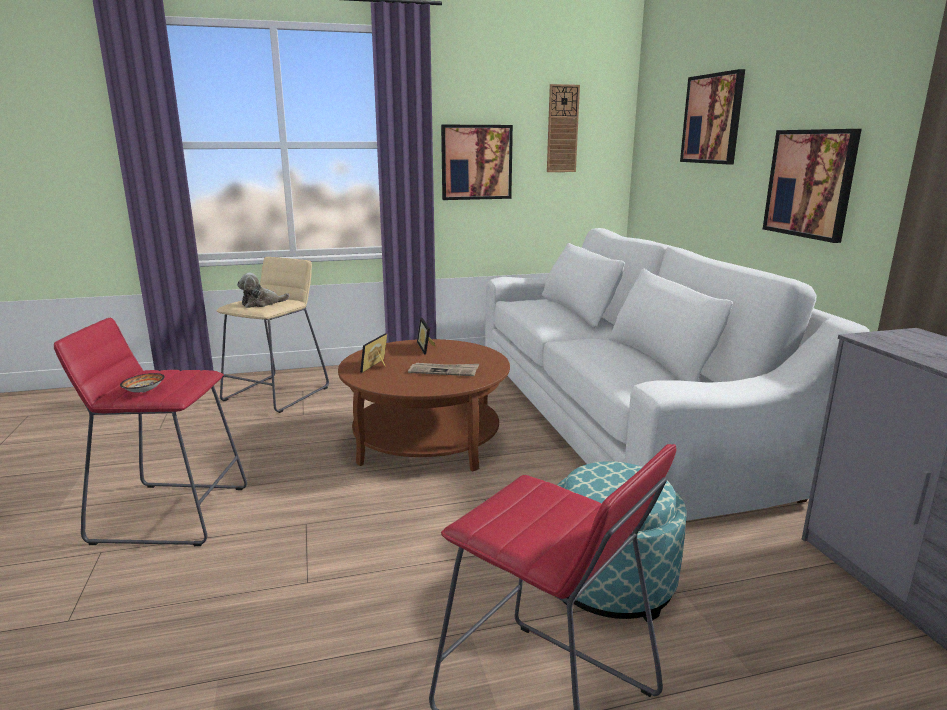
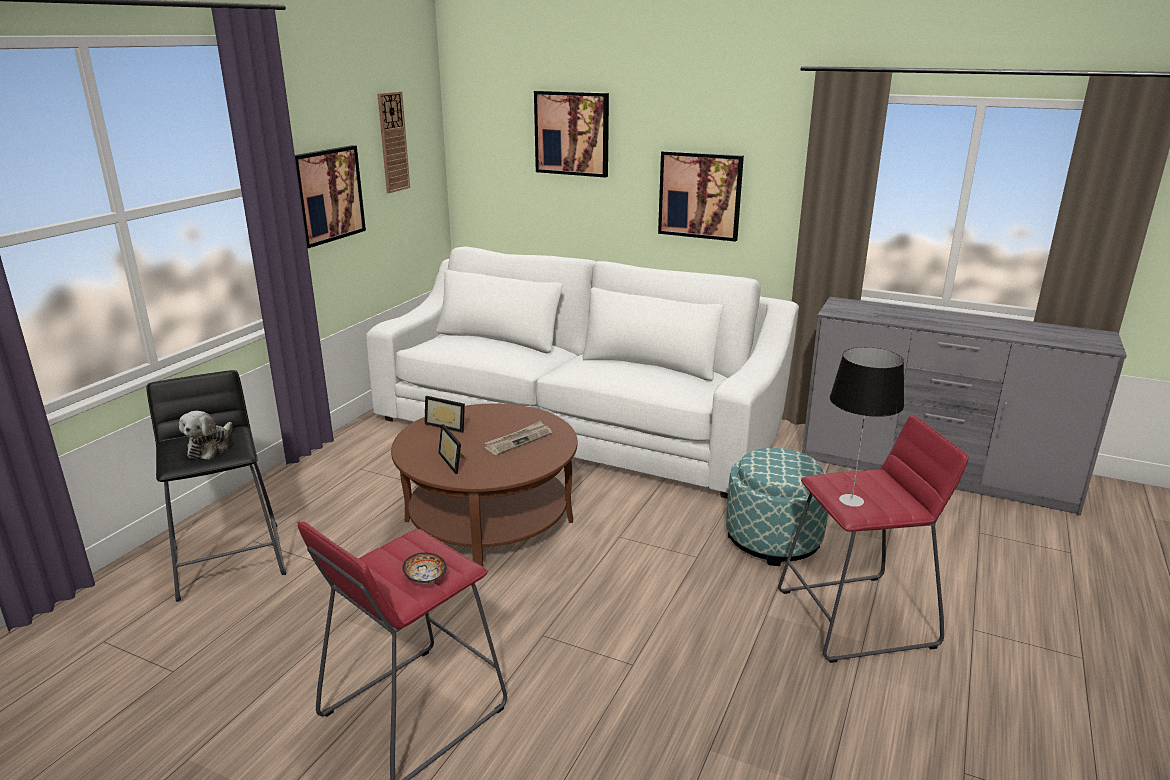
camera: 50 degrees left, 5 degrees up
(276, 394) = (229, 559): beige stool -> black stool
(502, 513) = (852, 500): none -> table lamp

